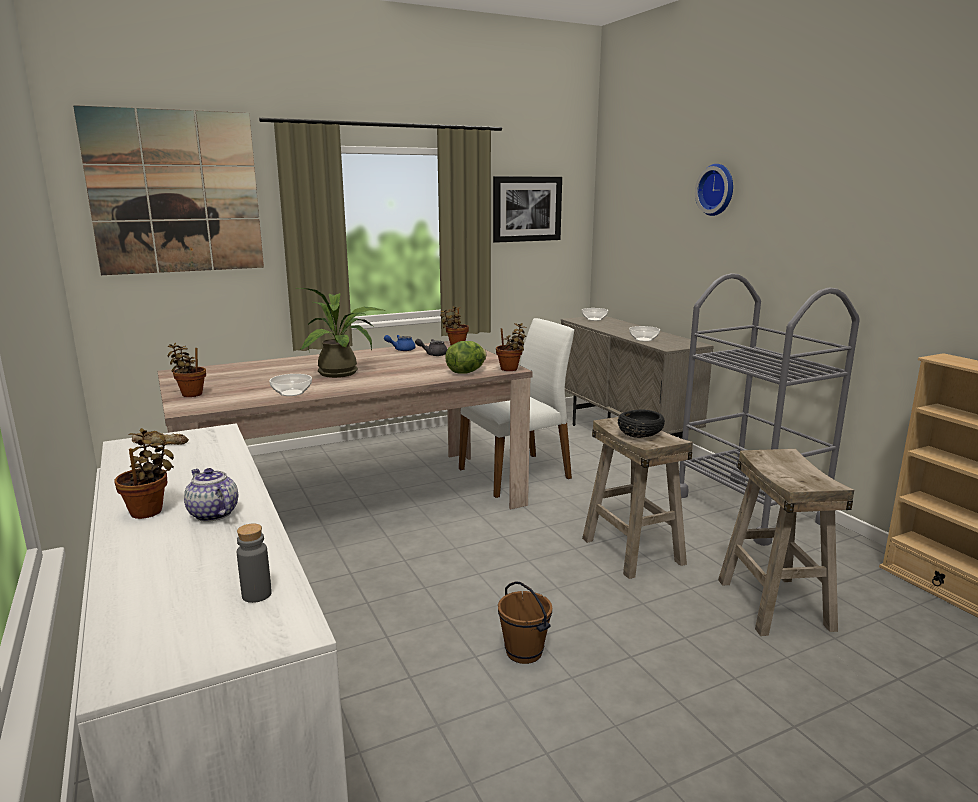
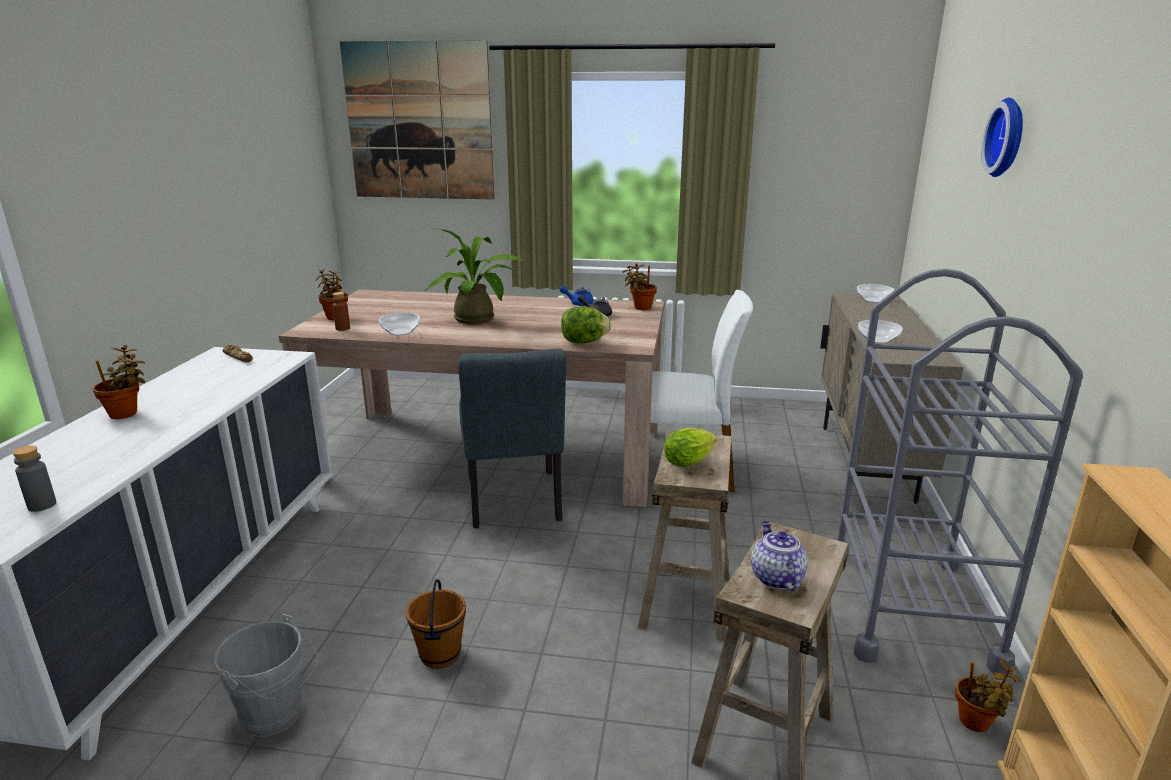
camera: 35 degrees right, 5 degrees up
(212, 514) = (148, 429): teapot -> teapot (775, 577)
(224, 401) = (342, 328): none -> brown bottle
(427, 534) = (514, 503): none -> grey chair
(459, 754) = (277, 716): none -> grey bucket
(511, 369) = (634, 348): potted plant -> potted plant (976, 724)
(526, 209) = (812, 148): picture -> none
(639, 433) = (691, 461): black bowl -> lettuce

